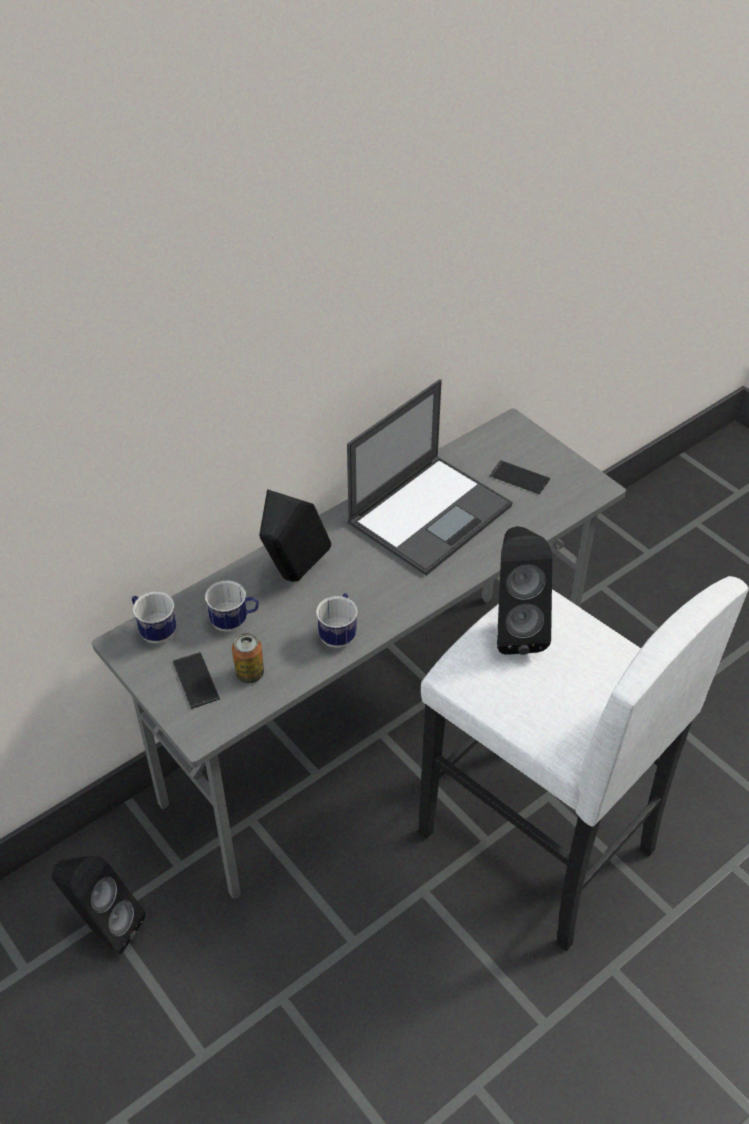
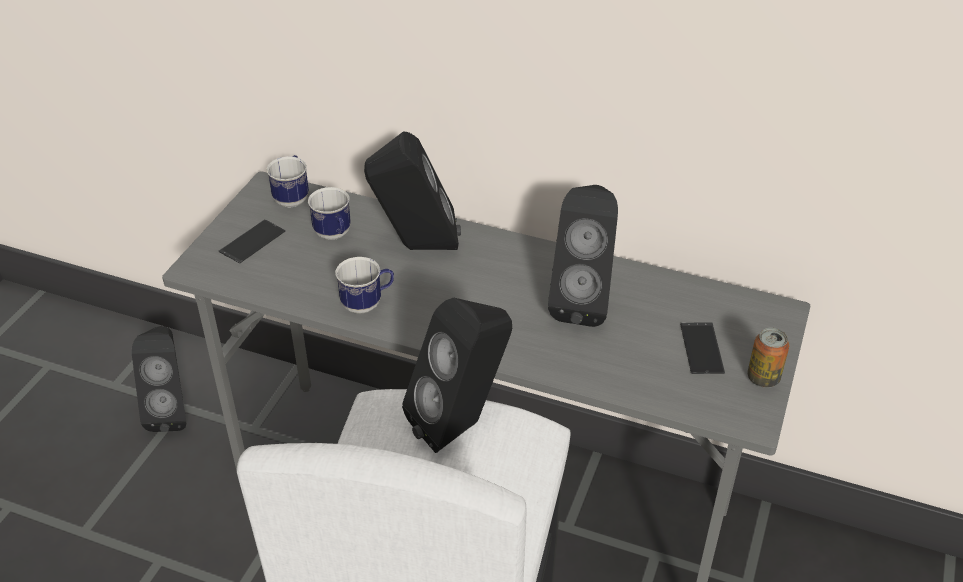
camera: 60 degrees right, 5 degrees down
(249, 674) = (280, 269): can -> can (763, 378)
(430, 513) = (582, 302): laptop -> black speaker

